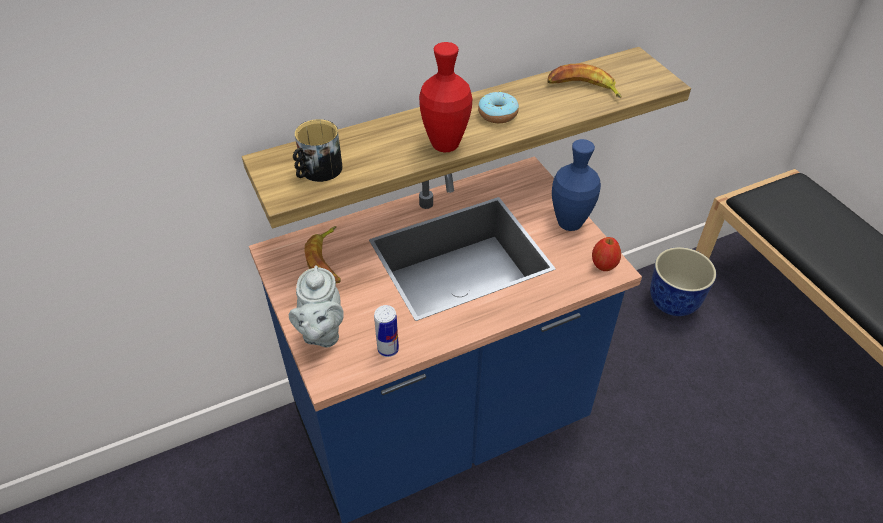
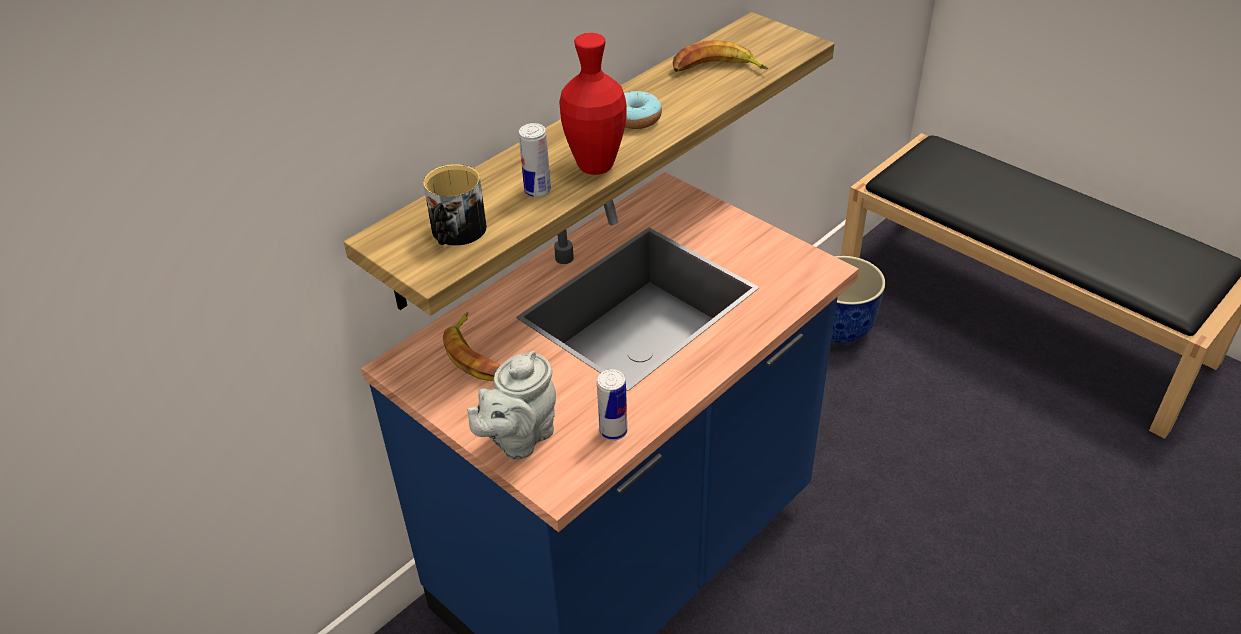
camera: 20 degrees left, 5 degrees down
(321, 332) = (519, 438): grey teapot -> grey teapot turned 60 degrees clockwise
(392, 153) = (537, 191): none -> can
(569, 223) = (747, 234): blue vase -> none
(604, 265) = (811, 268): apple -> none

